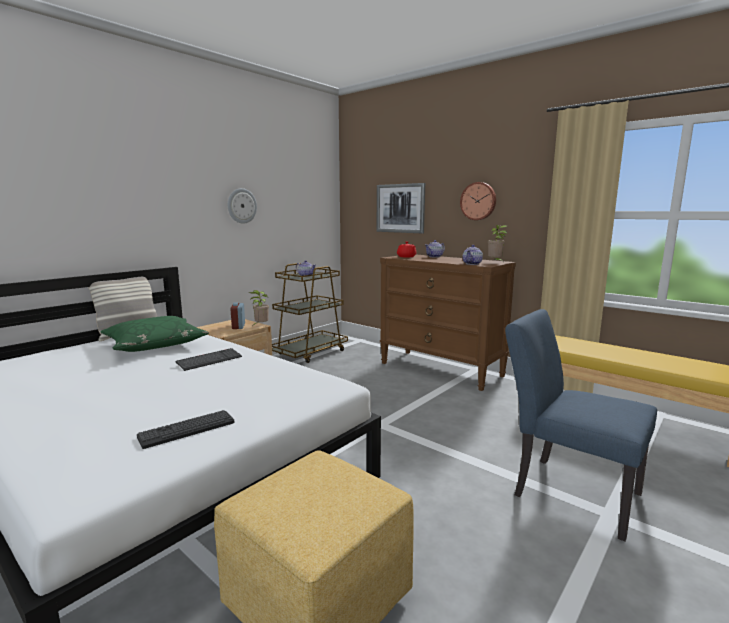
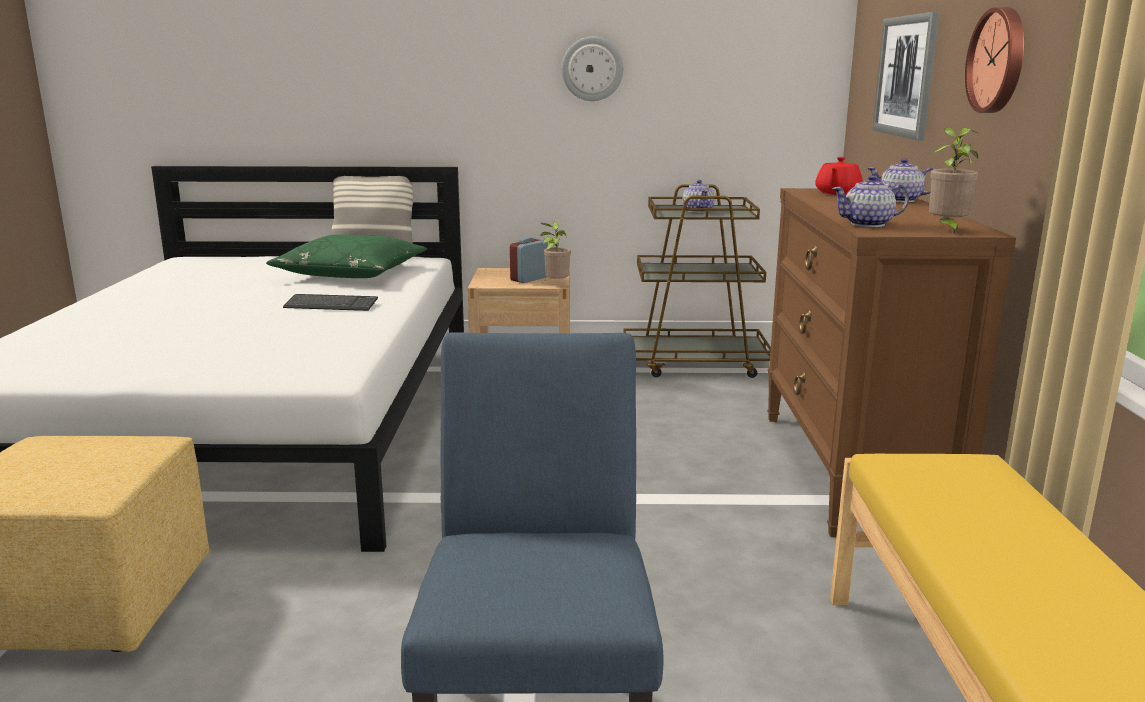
camera: 50 degrees right, 5 degrees up
(187, 429) = (123, 360): keyboard -> none

